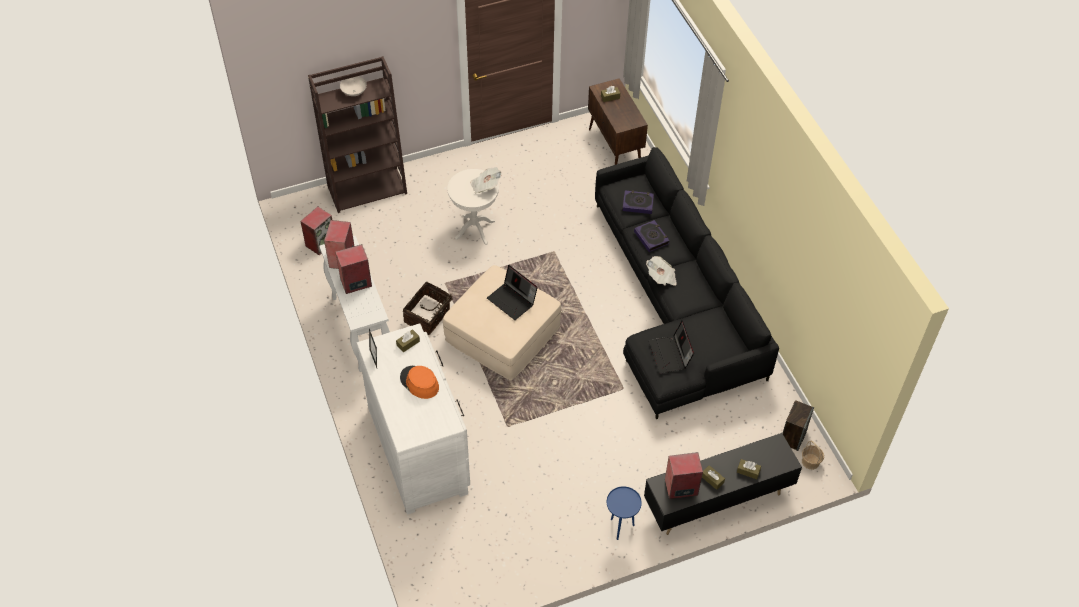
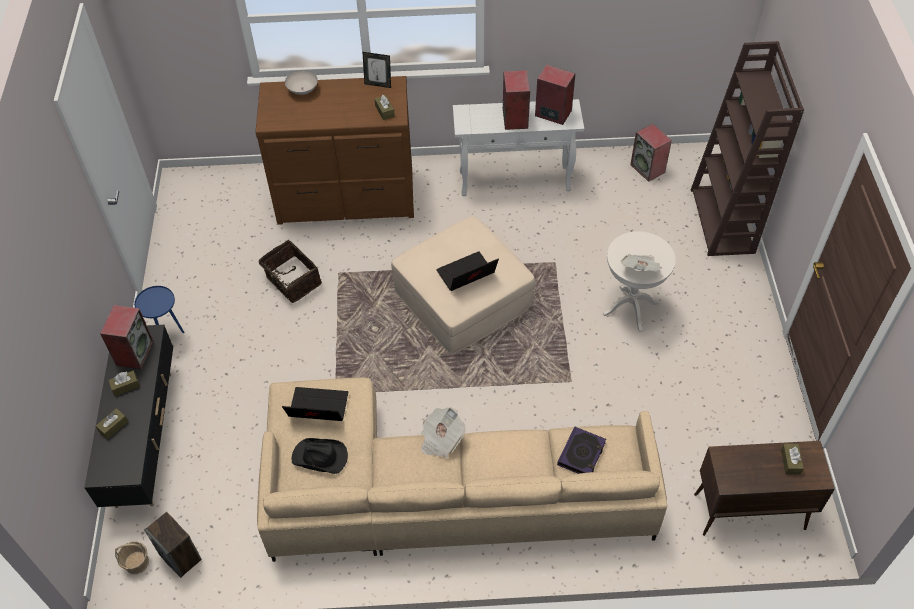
camera: 110 degrees right, 0 degrees up
(354, 92) = (767, 104): white bowl -> white bowl (302, 90)
(419, 383) = (331, 110): orange hat -> none
(419, 449) = (346, 198): white dresser -> brown dresser
(428, 316) = (512, 238): basket -> basket (292, 281)
(651, 237) = (513, 450): book -> none
(674, 304) = (438, 492): black sofa -> beige sofa
(706, 340) = (320, 457): none -> black hat

